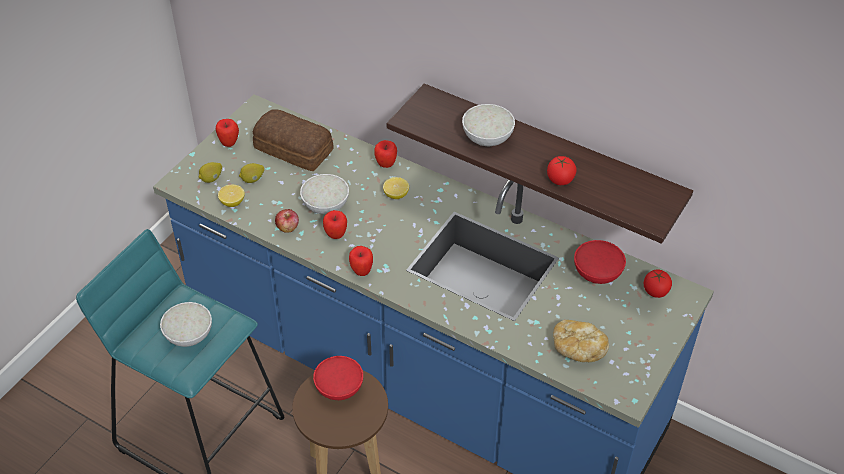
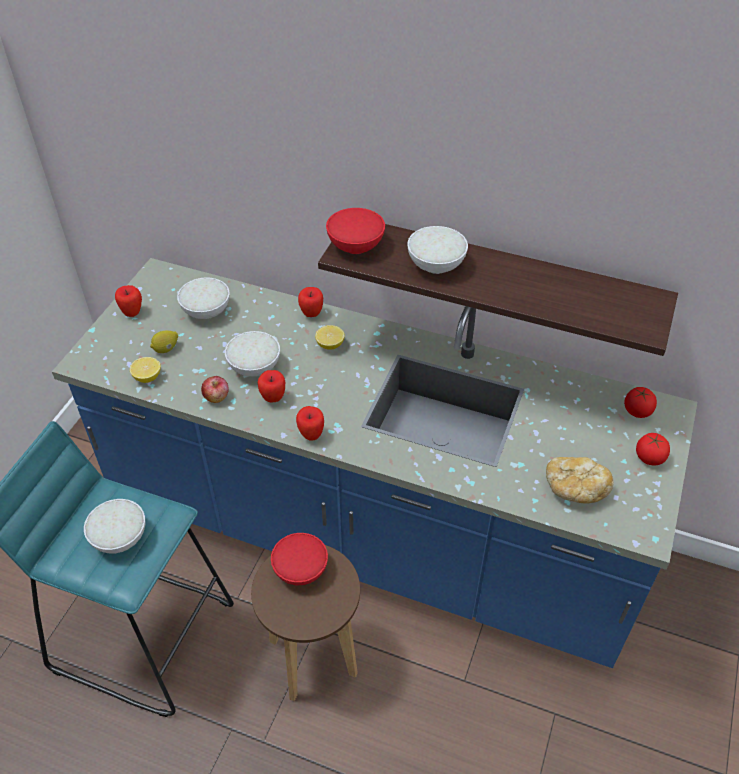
camera: 10 degrees left, 0 degrees up
(211, 179) = (119, 354): lemon -> none
(294, 150) = (206, 311): bread -> white bowl
(560, 179) = (530, 299): tomato -> tomato (649, 457)
(596, 273) = (569, 400): red bowl -> red bowl (355, 245)

